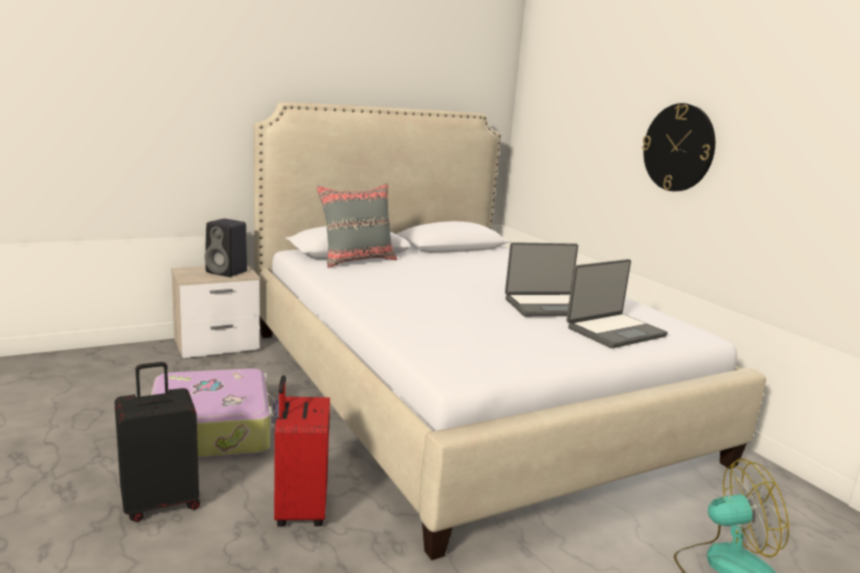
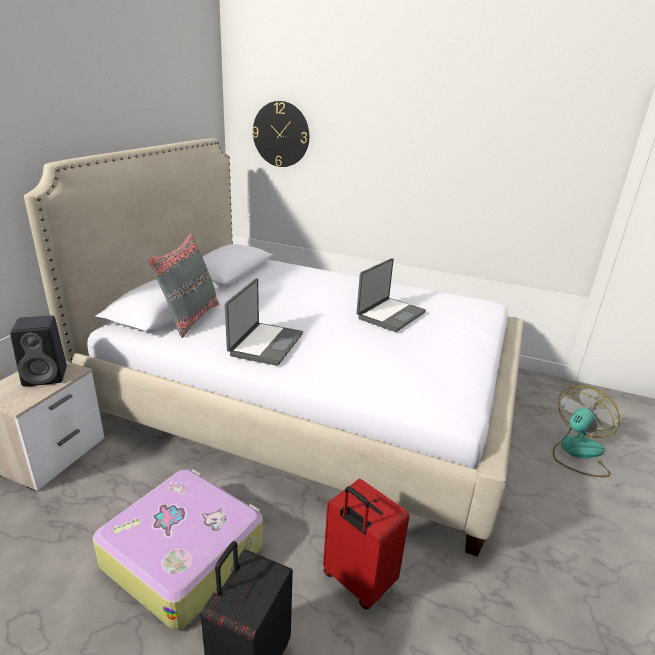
camera: 40 degrees left, 10 degrees up
(614, 331) = (455, 322): laptop -> laptop (265, 344)
(678, 147) = (420, 163): wall clock -> wall clock (281, 134)

